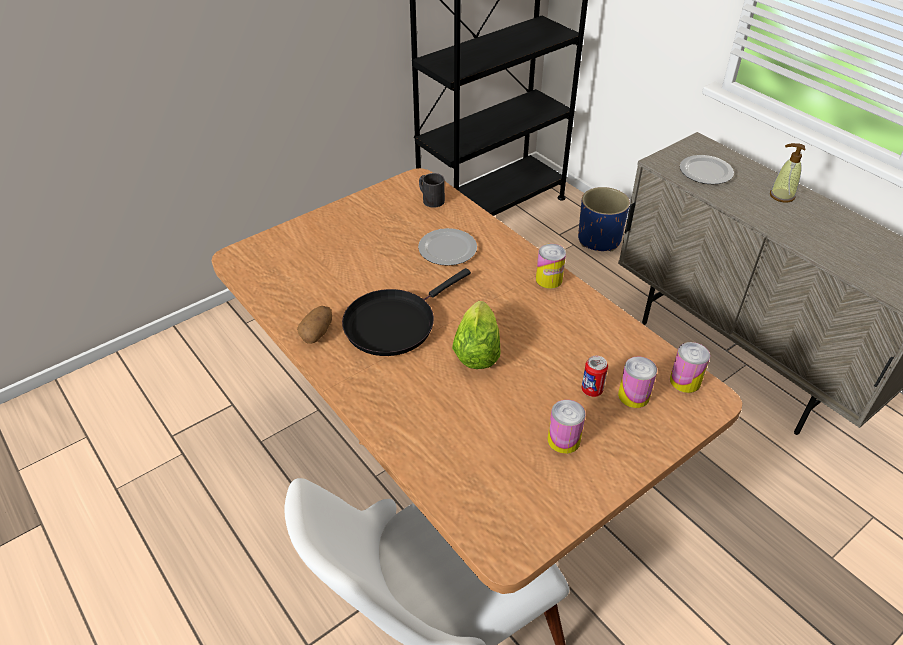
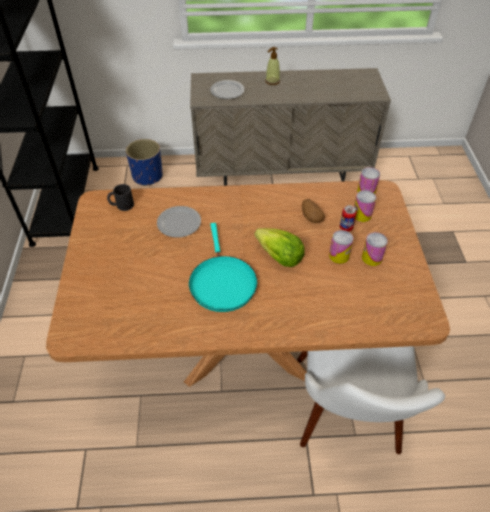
camera: 55 degrees left, 5 degrees up
(317, 333) = (195, 326): potato -> potato (311, 217)
(394, 323) = (222, 282): black frying pan -> turquoise frying pan
(549, 279) = (249, 196): can -> can (339, 256)

